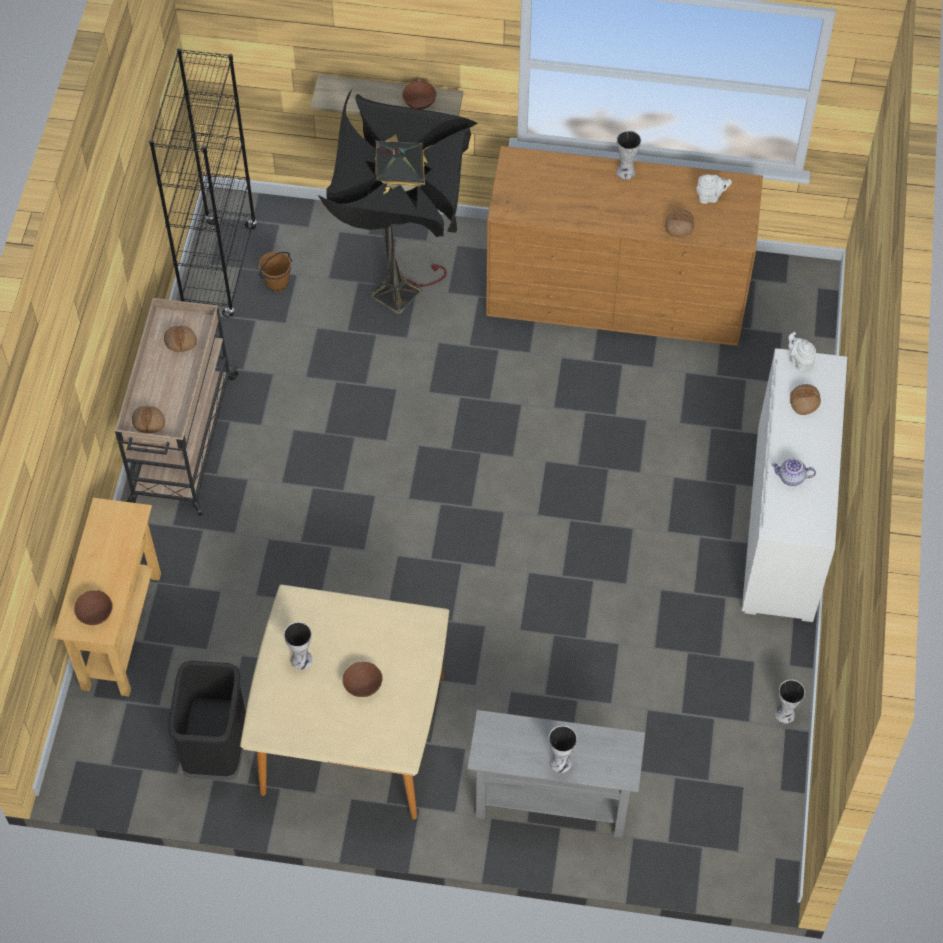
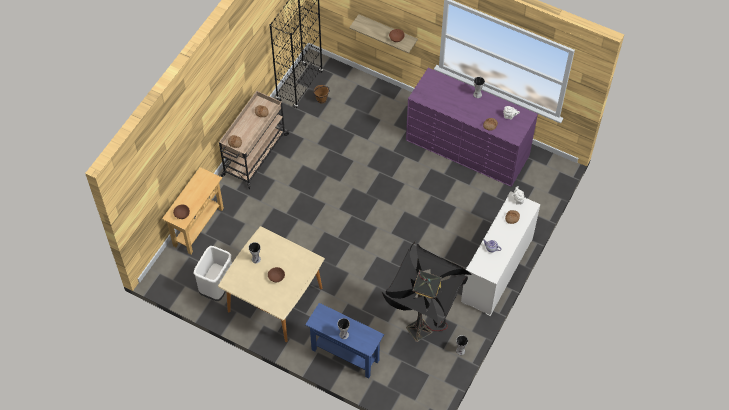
camera: 20 degrees right, 0 degrees up
(217, 750) = (217, 288): black trash can -> white trash can
(405, 300) = (373, 123): black floor lamp -> black floor lamp (422, 335)
(552, 804) = (345, 355): grey console table -> blue console table
(616, 294) = (467, 147): brown dresser -> purple dresser

